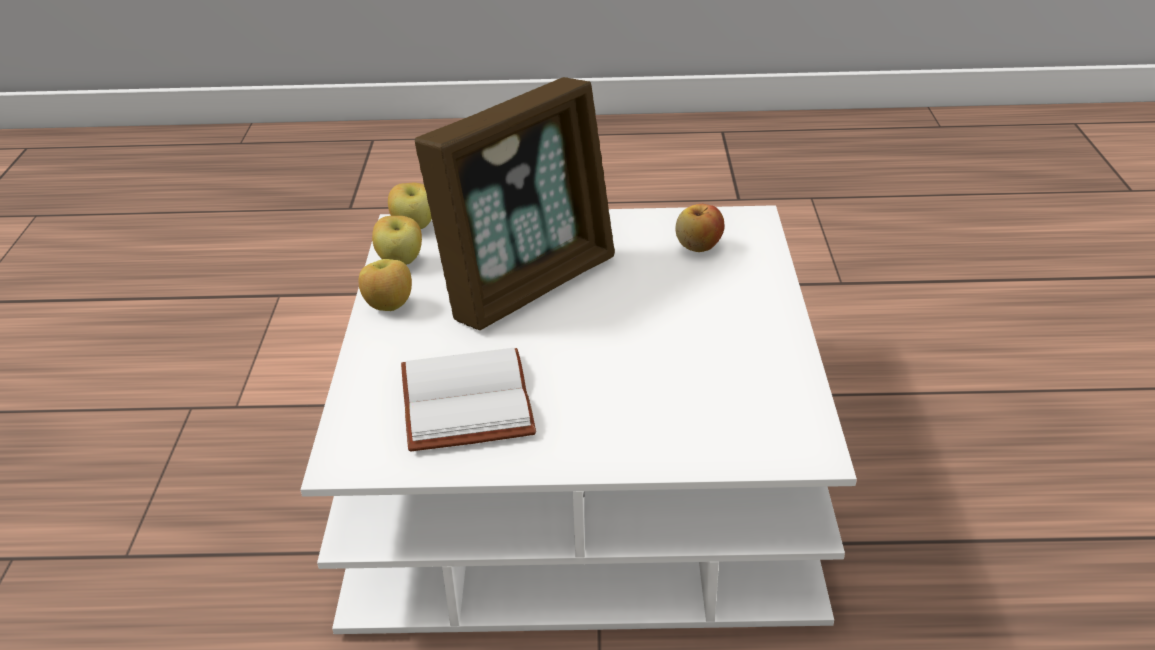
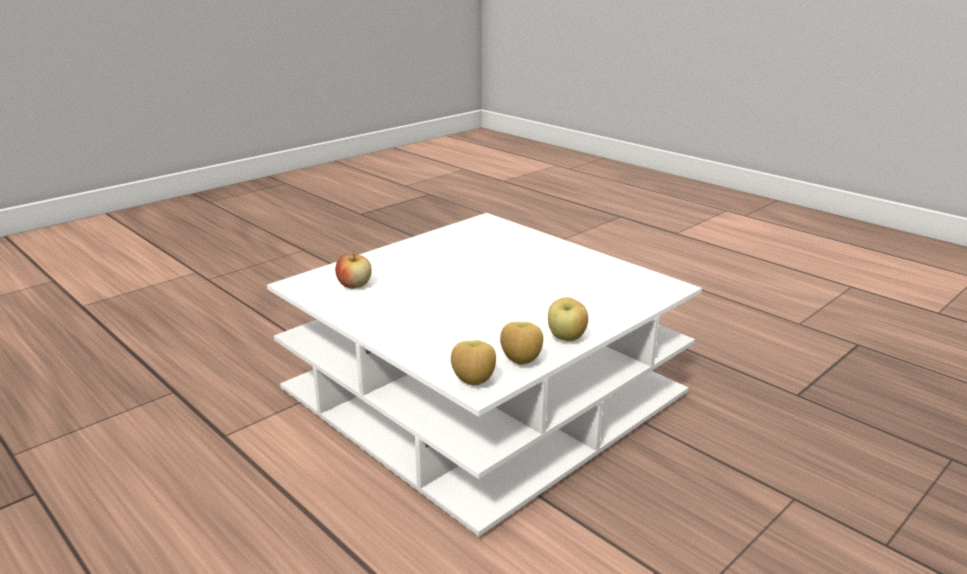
camera: 135 degrees left, 10 degrees down
(461, 401) = (589, 283): white book -> none
(528, 284) = (471, 312): picture frame -> none

